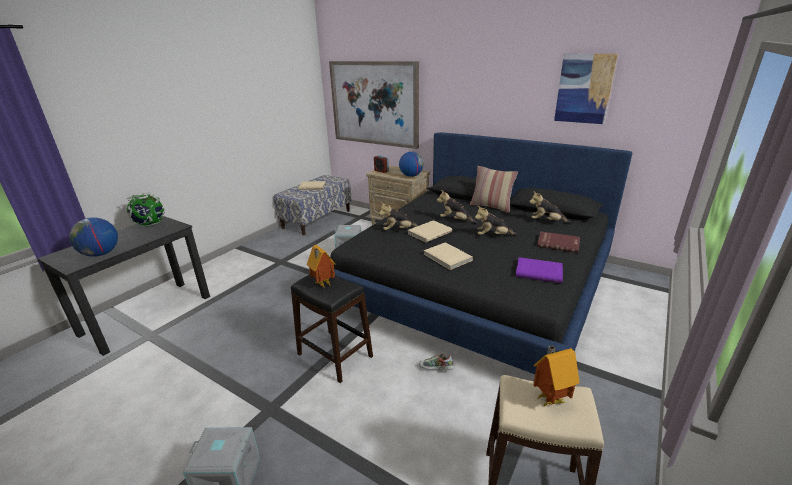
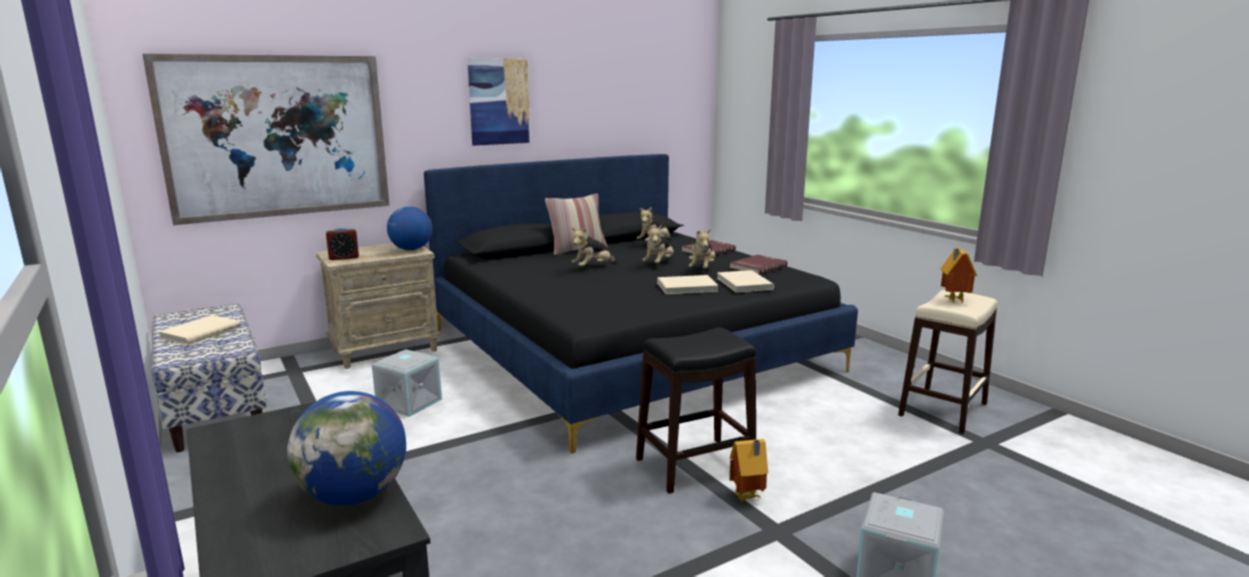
camera: 65 degrees left, 10 degrees down
(150, 225) = (246, 440): globe -> none
(322, 284) = (697, 343): toy house -> toy house (747, 497)
(398, 230) = (577, 293): plush toy -> plush toy (702, 269)
(429, 232) = (614, 280): beige book -> beige book (743, 284)
(435, 369) = (770, 409): shoe -> none
(538, 271) = (757, 267): purple book -> red book
(584, 89) = (607, 90): picture -> picture (499, 101)

